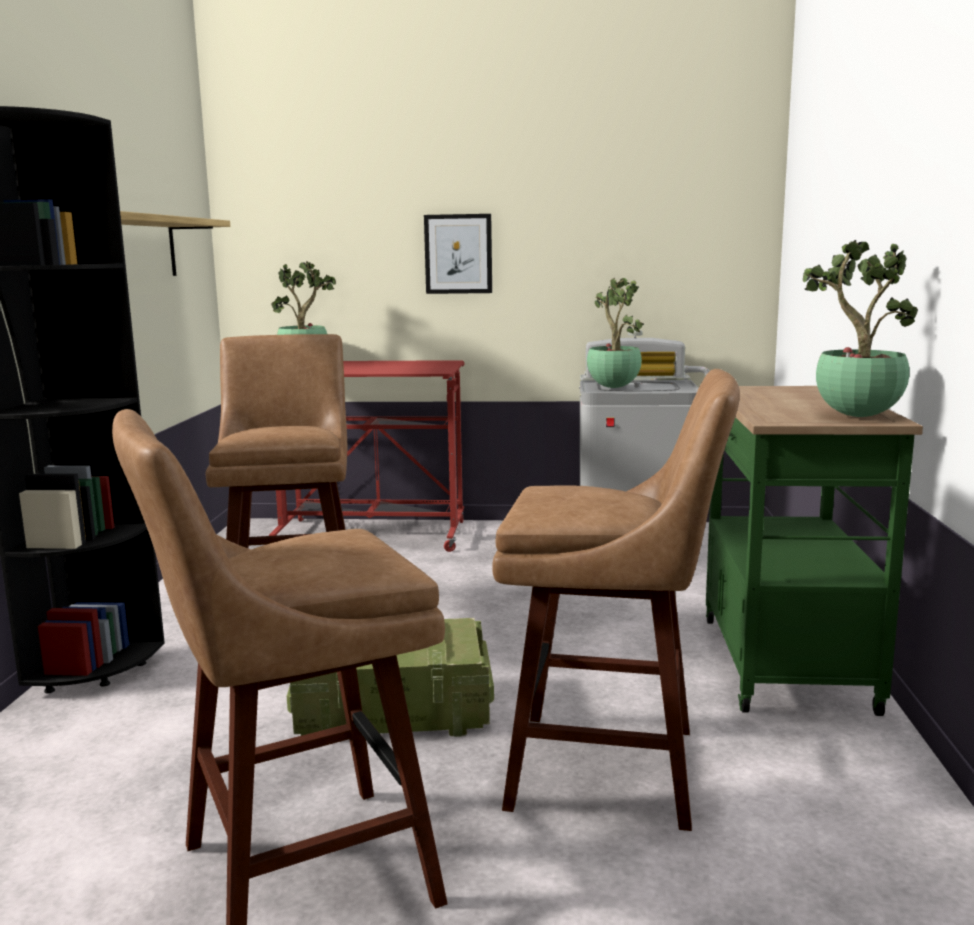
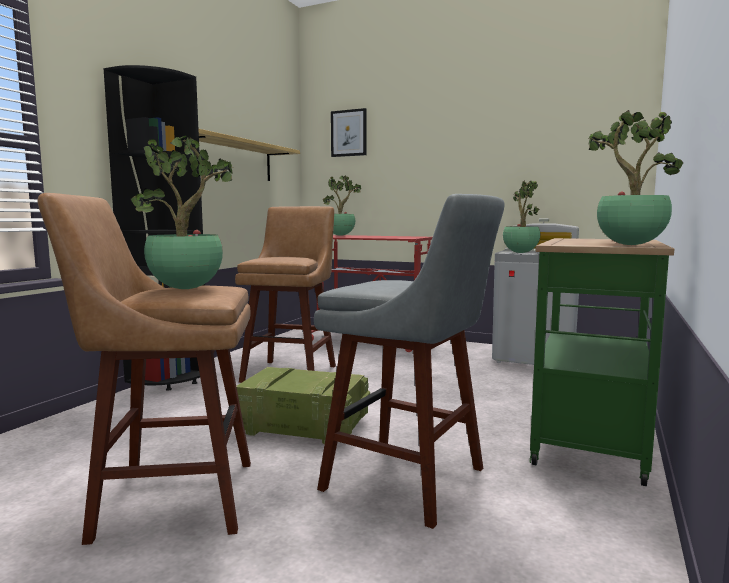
camera: 20 degrees right, 5 degrees down
(322, 552) = (188, 288): none -> potted plant
(458, 254) = (434, 171): picture -> picture (349, 133)
(612, 769) = (410, 481): brown stool -> grey stool

